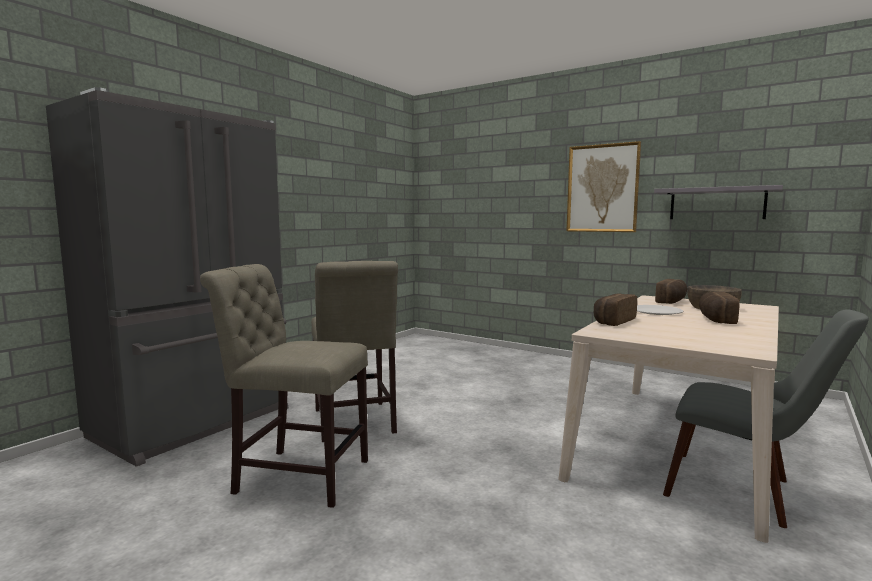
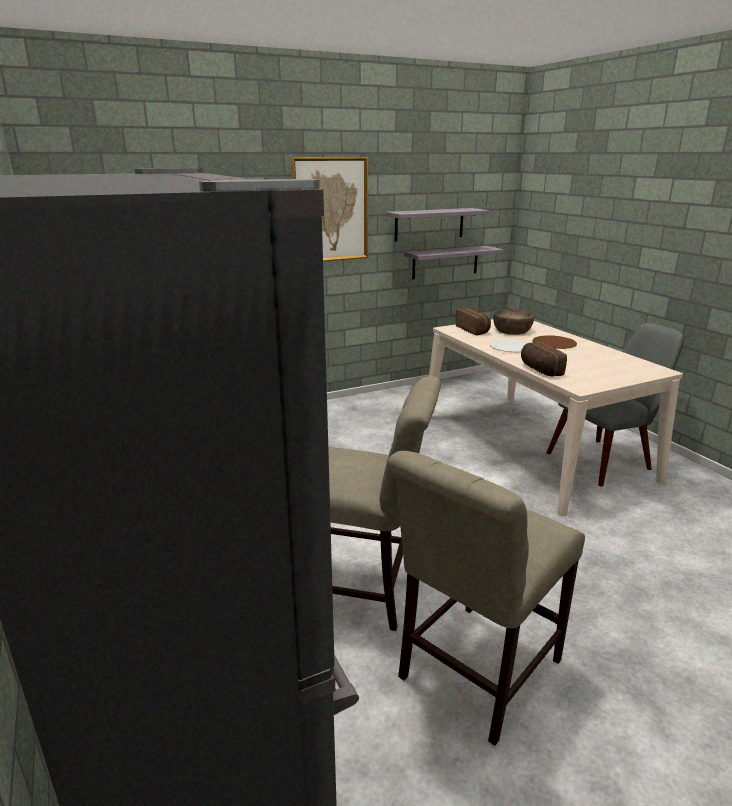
camera: 60 degrees left, 15 degrees up
(715, 319) = (554, 343): bread -> brown plate
(739, 246) = (445, 262): none -> grey shelf

